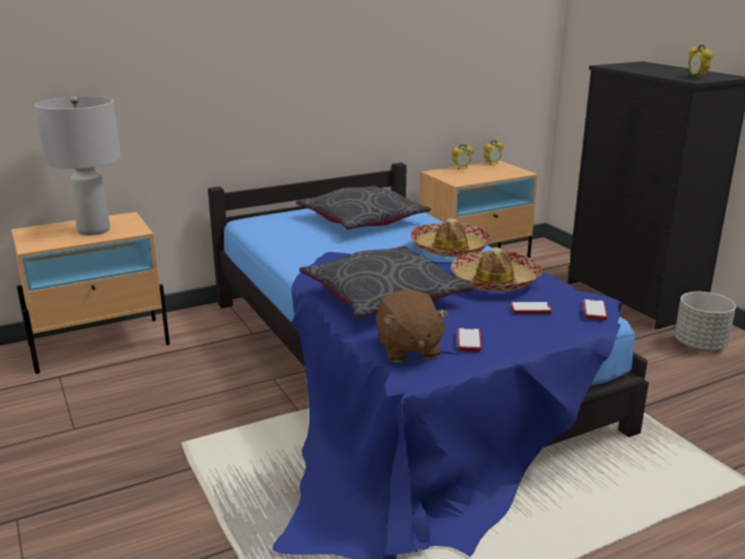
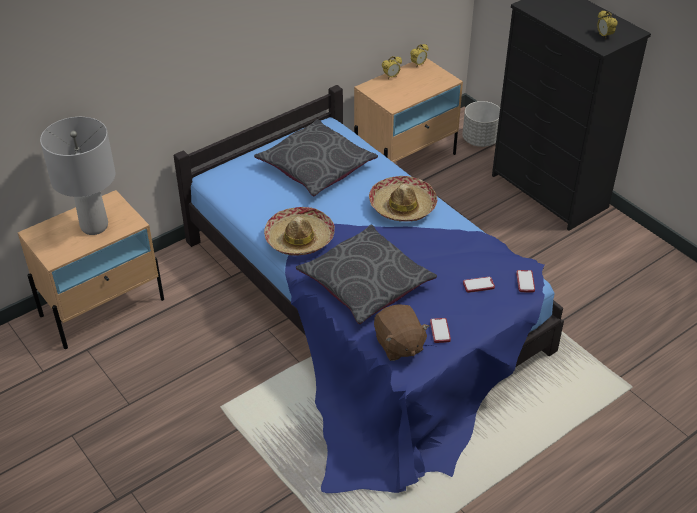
camera: 10 degrees left, 20 degrees up
(494, 281) = (446, 251): hat -> hat (299, 238)
(699, 345) = (602, 246): grey planter -> grey planter (480, 140)

